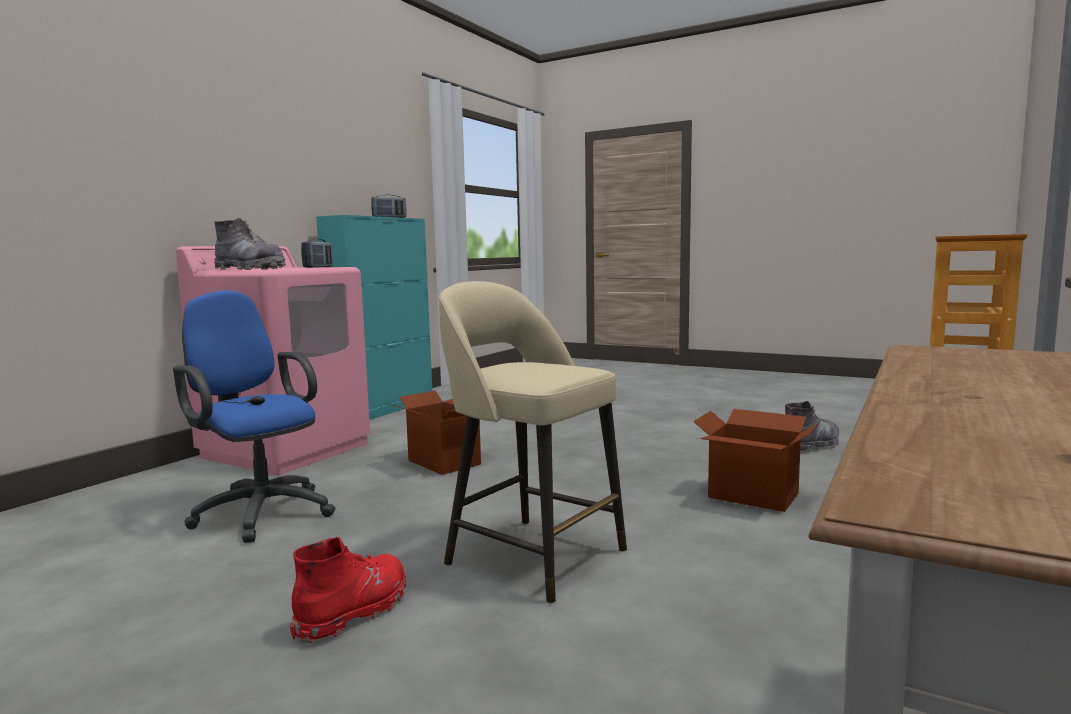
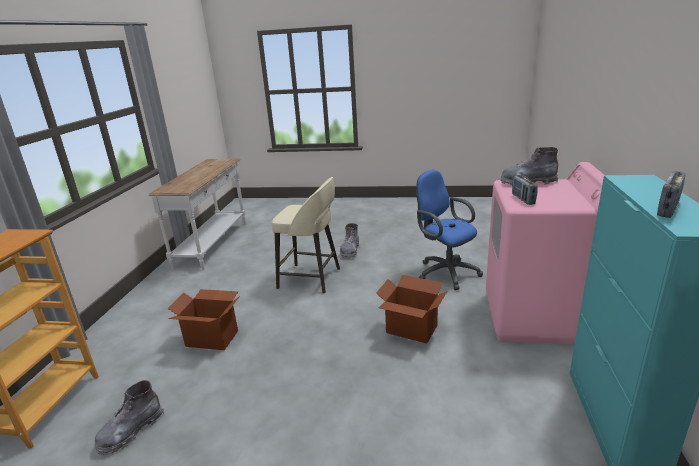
camera: 160 degrees right, 15 degrees up
(260, 512) = (445, 272): blue office chair -> blue office chair turned 150 degrees counterclockwise
(354, 612) = (350, 251): red boot -> grey boot

